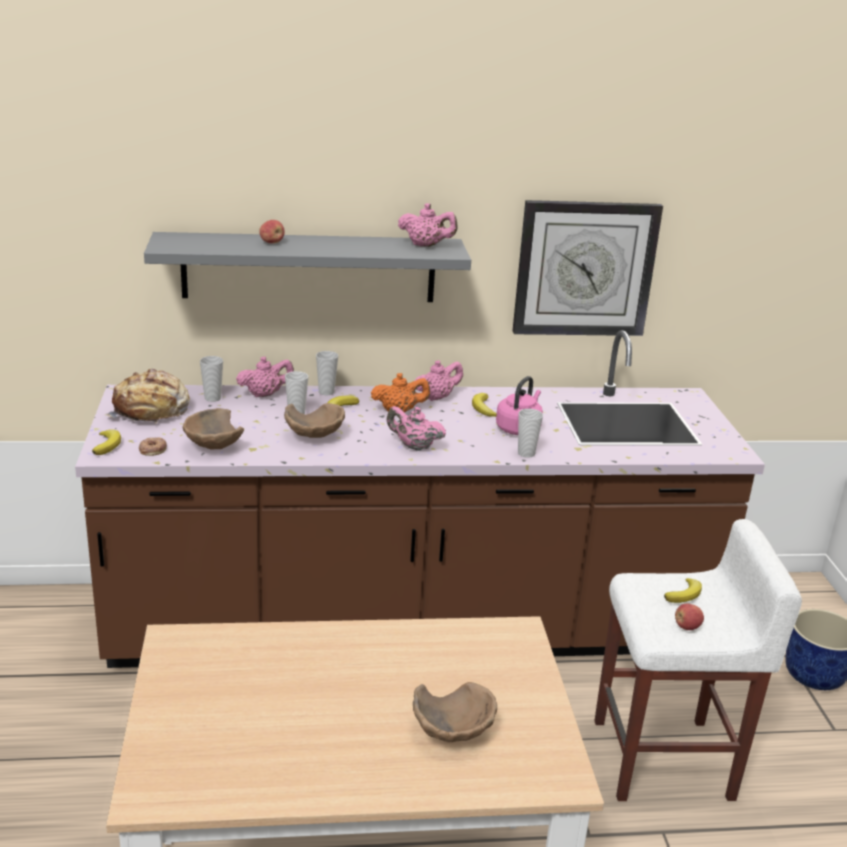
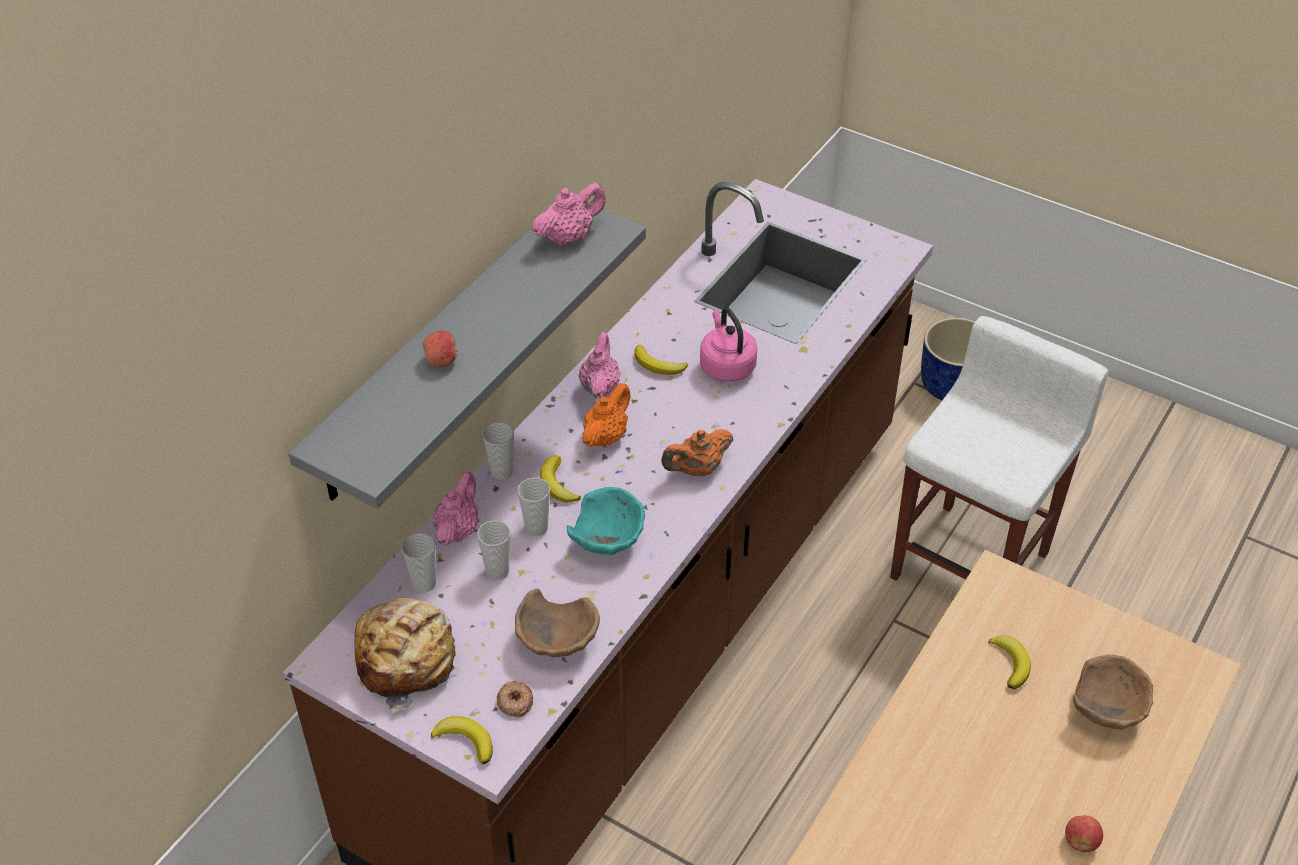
camera: 50 degrees left, 20 degrees up
(314, 438) = (608, 542): brown bowl -> turquoise bowl
(414, 446) = (697, 469): pink teapot -> orange teapot
(526, 453) = (783, 393): cup -> cup (497, 571)
(585, 268) = (661, 136): wall clock -> none
(684, 594) = (978, 423): banana -> banana (1011, 663)
(686, 627) = (1021, 455): apple -> apple (1080, 842)

